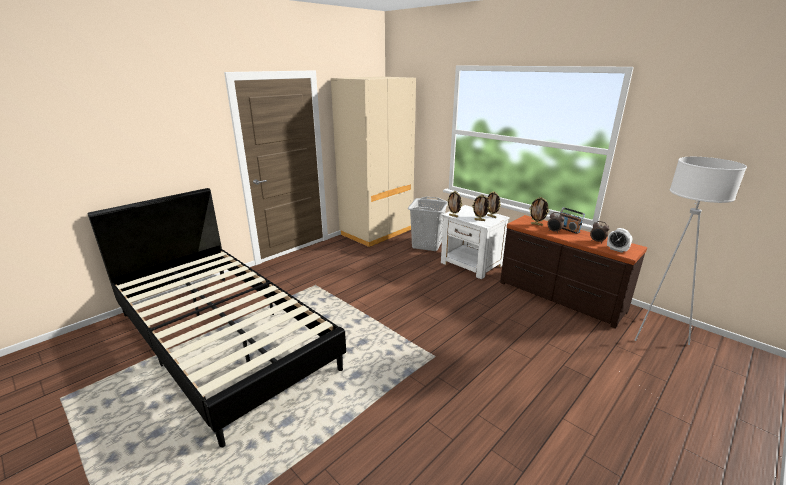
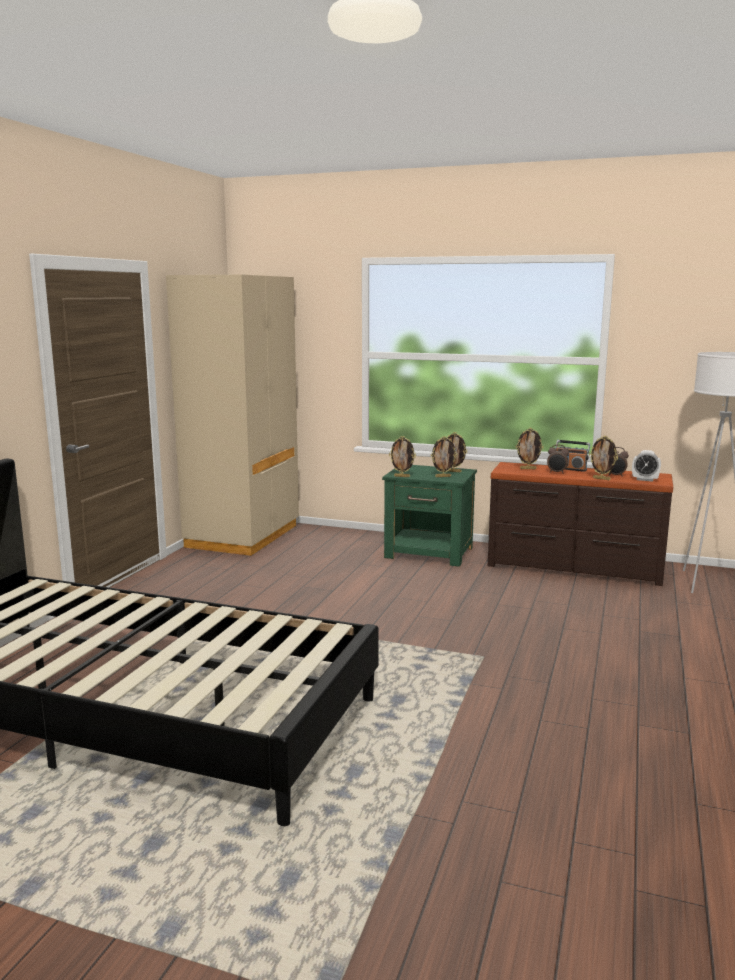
camera: 25 degrees left, 10 degrees down
(426, 245) = (341, 540): grey laundry basket -> none
(471, 265) = (430, 553): white nightstand -> green nightstand
(582, 243) = (601, 479): none -> picture frame

